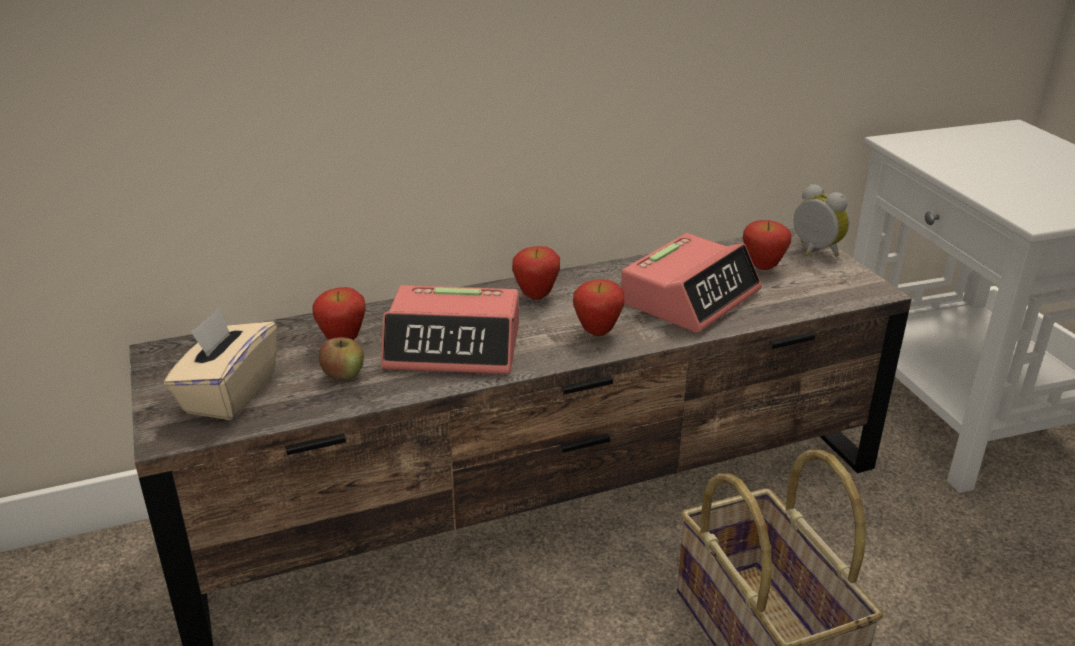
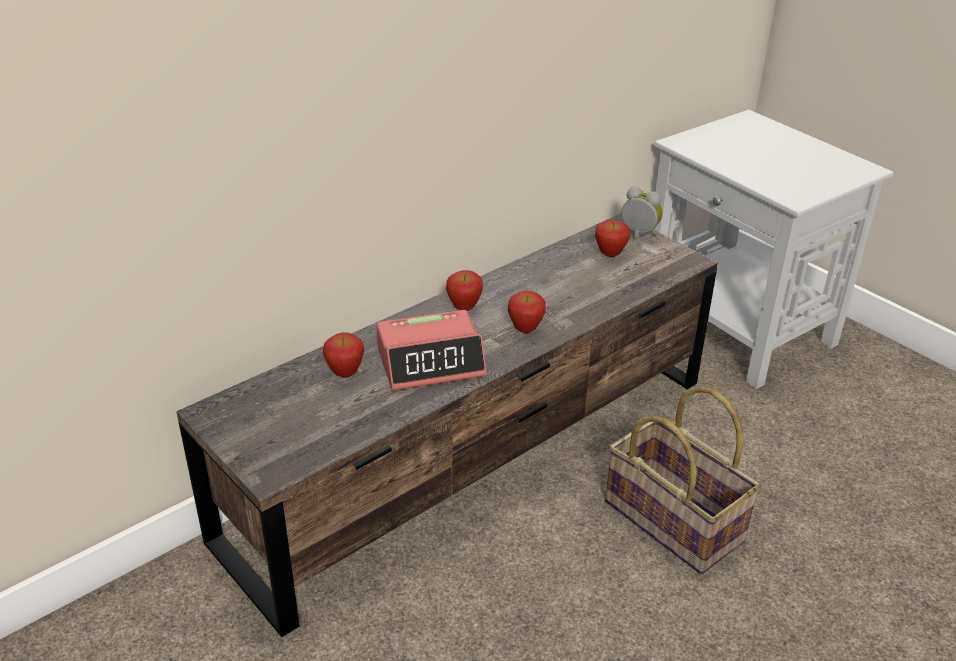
camera: 20 degrees left, 5 degrees up
(229, 393) = (290, 434): beige tissue box -> none
(343, 374) = (365, 400): apple -> none
(690, 297) = (573, 289): alarm clock -> none

